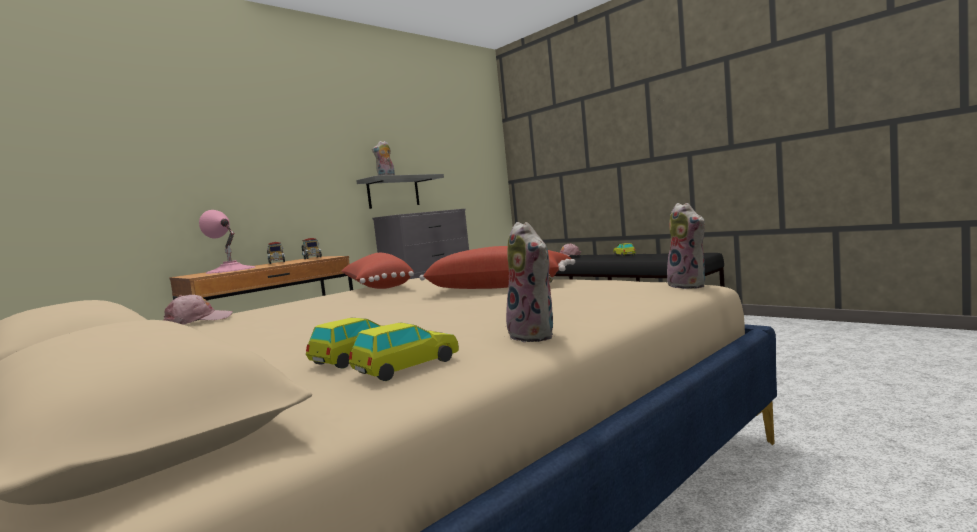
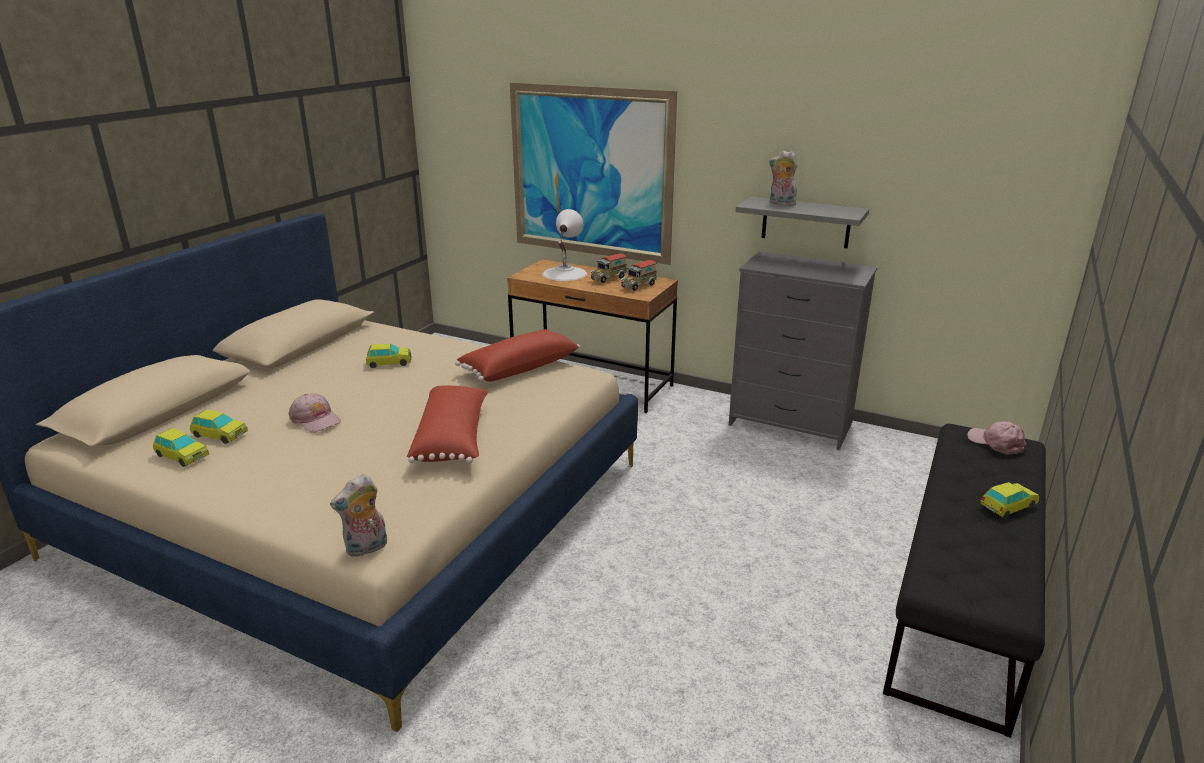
camera: 70 degrees right, 20 degrees up
(198, 320) = (395, 337): pink cap -> pink cap (316, 419)
(213, 179) = (590, 173): none -> picture
(230, 270) = (564, 273): pink table lamp -> white table lamp
(276, 315) = (389, 363): none -> toy car
(536, 335) = (220, 487): plush toy -> none

